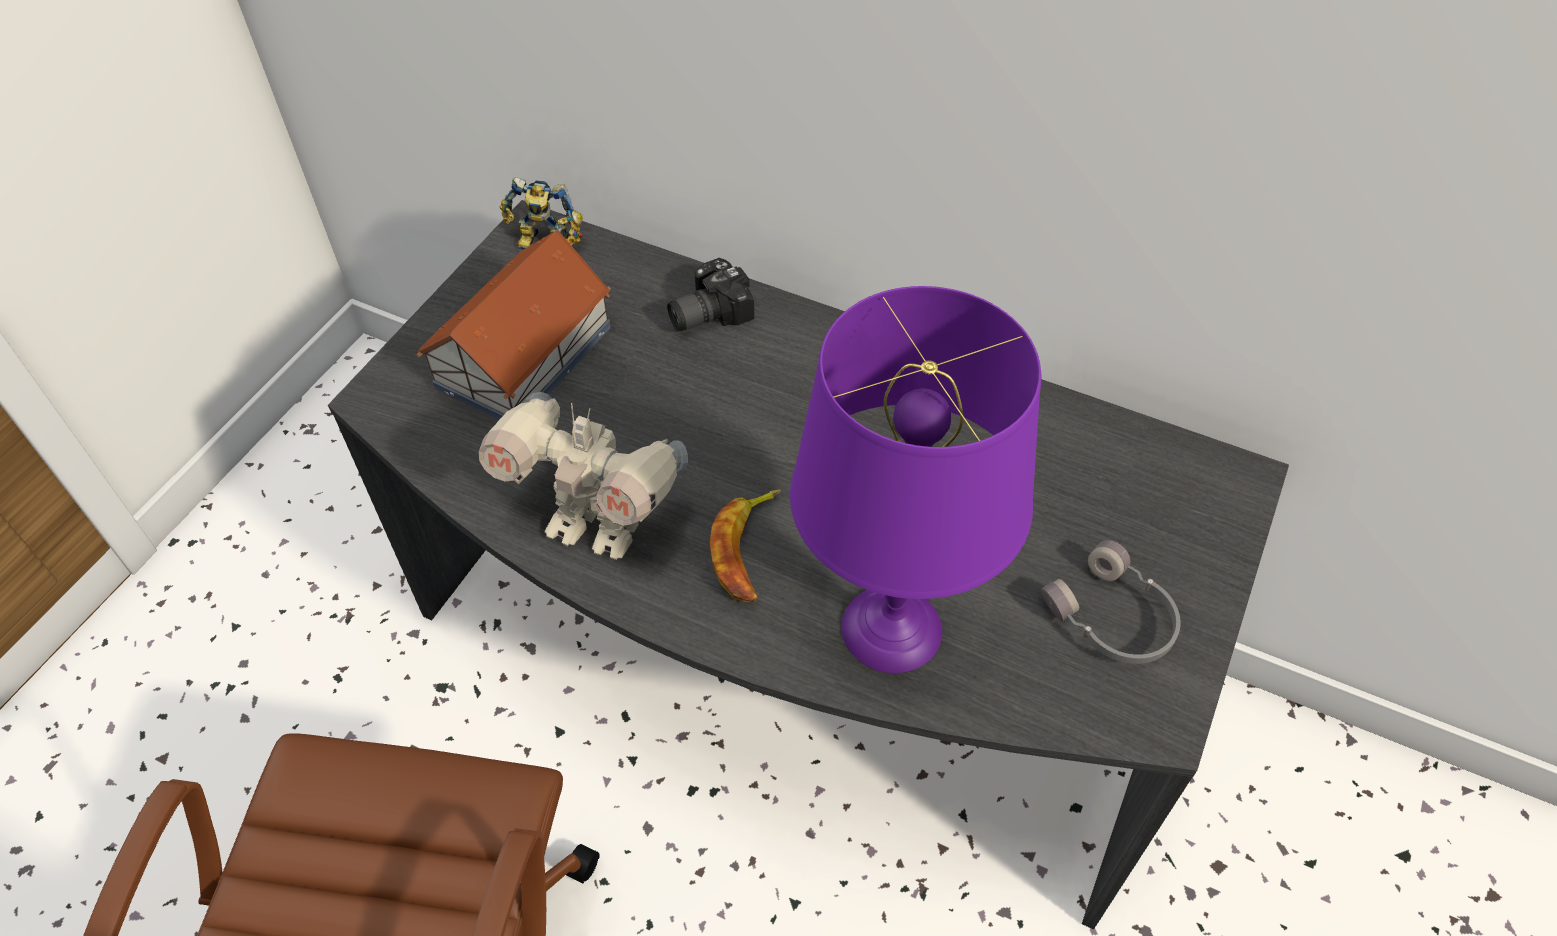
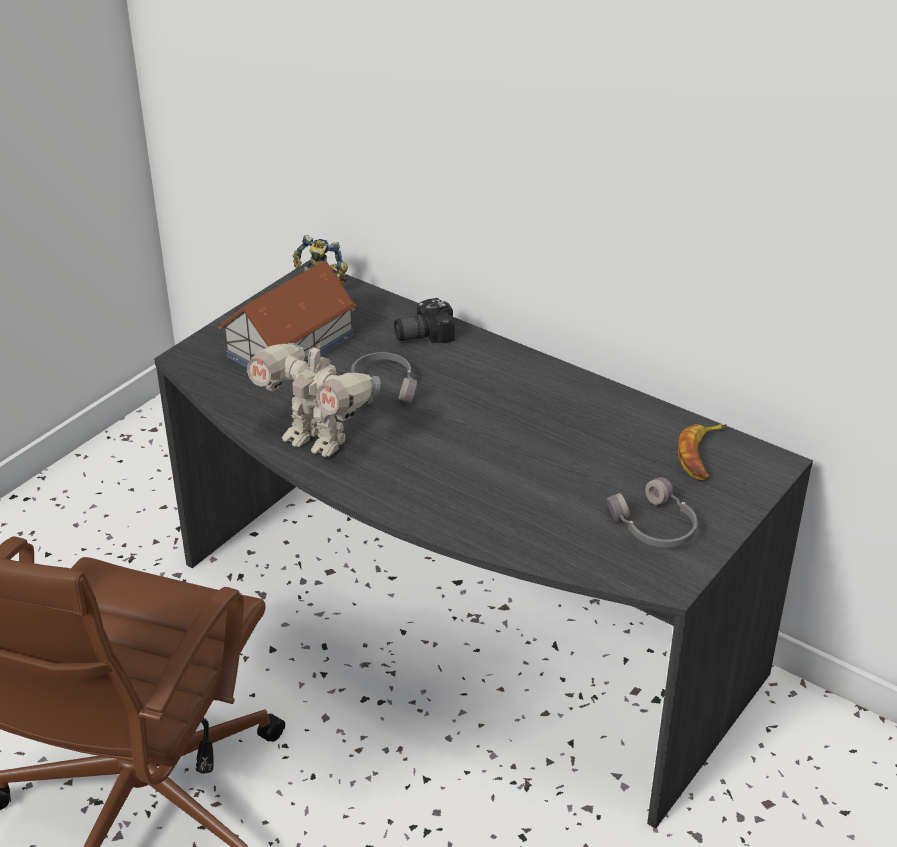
camera: 10 degrees right, 15 degrees down
(672, 414) = (383, 387): none -> grey headphones
(748, 550) = (415, 463): banana -> banana (702, 456)
(893, 627) = (502, 514): purple table lamp -> none

